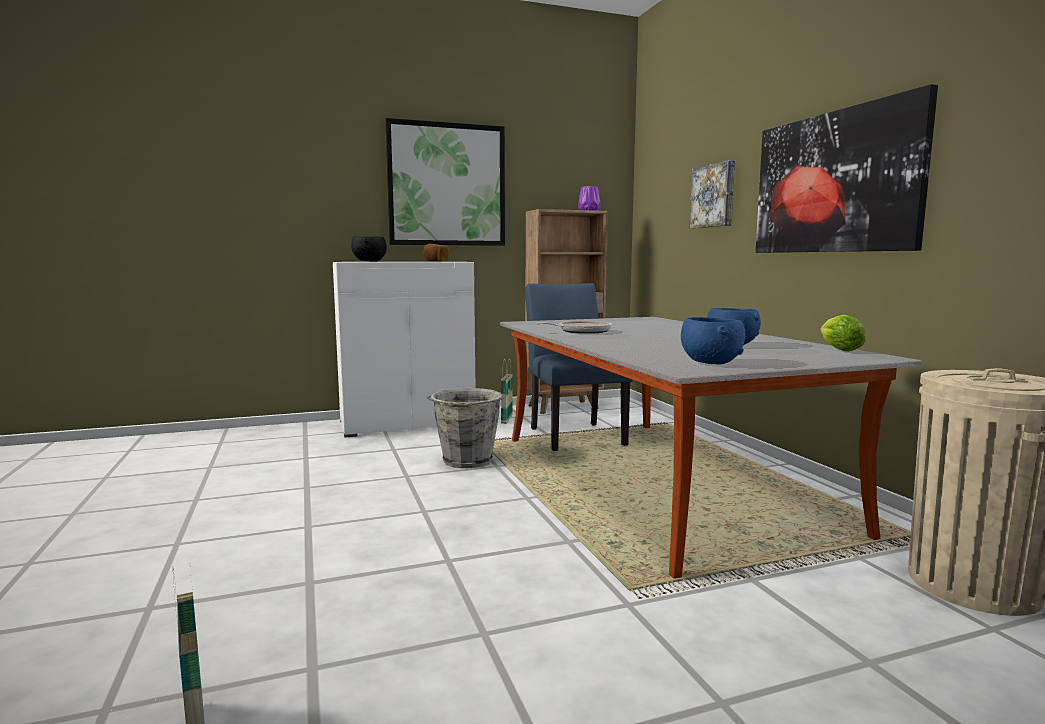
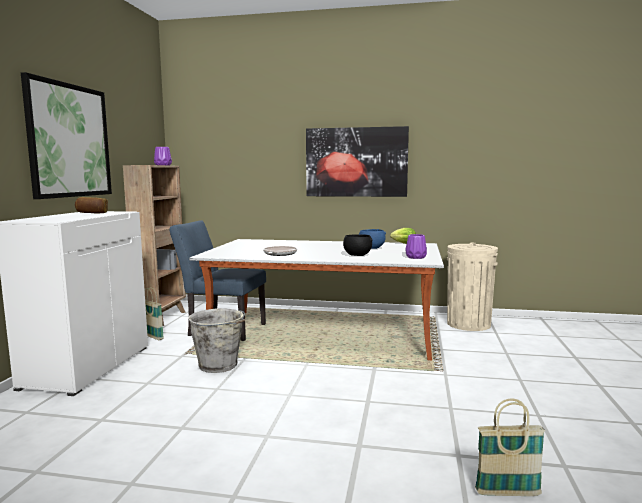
camera: 60 degrees left, 0 degrees up
(369, 261) = (44, 218): black bowl -> black bowl (357, 255)
(710, 363) = (415, 257): blue bowl -> purple vase
(714, 196) = (262, 160): picture -> none

